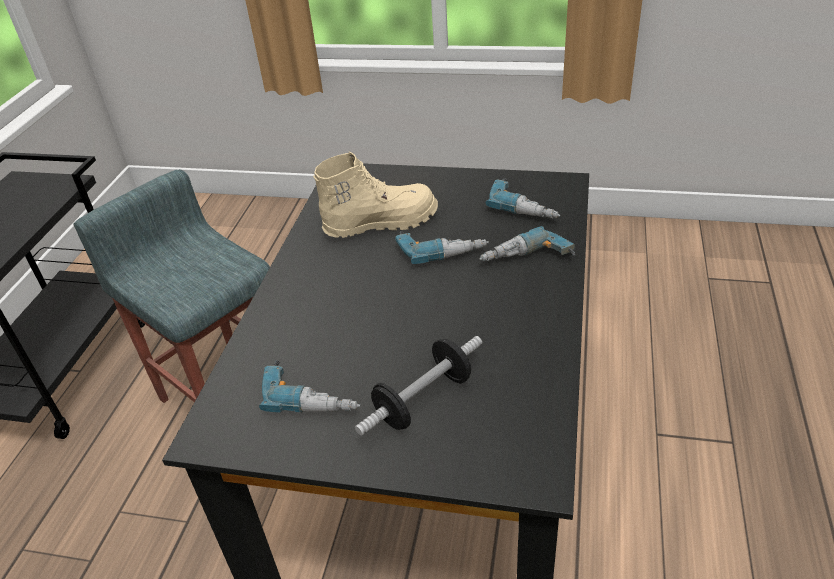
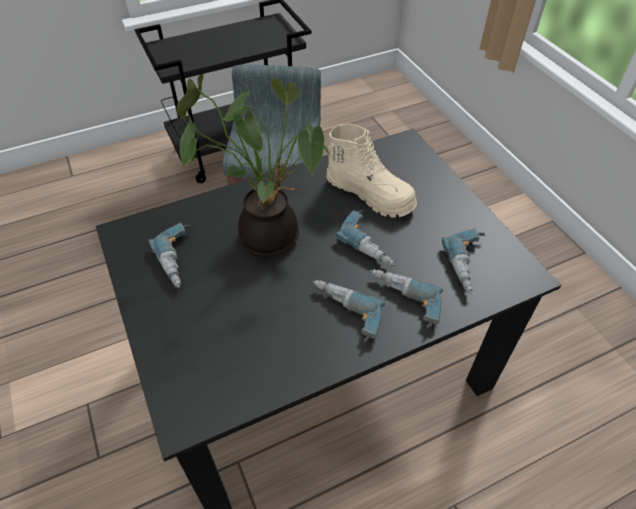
camera: 50 degrees right, 10 degrees up
(351, 310) = (269, 232): none -> potted plant
(423, 400) = (213, 318): dumbbell -> none
(507, 303) = (343, 314): none -> power drill

